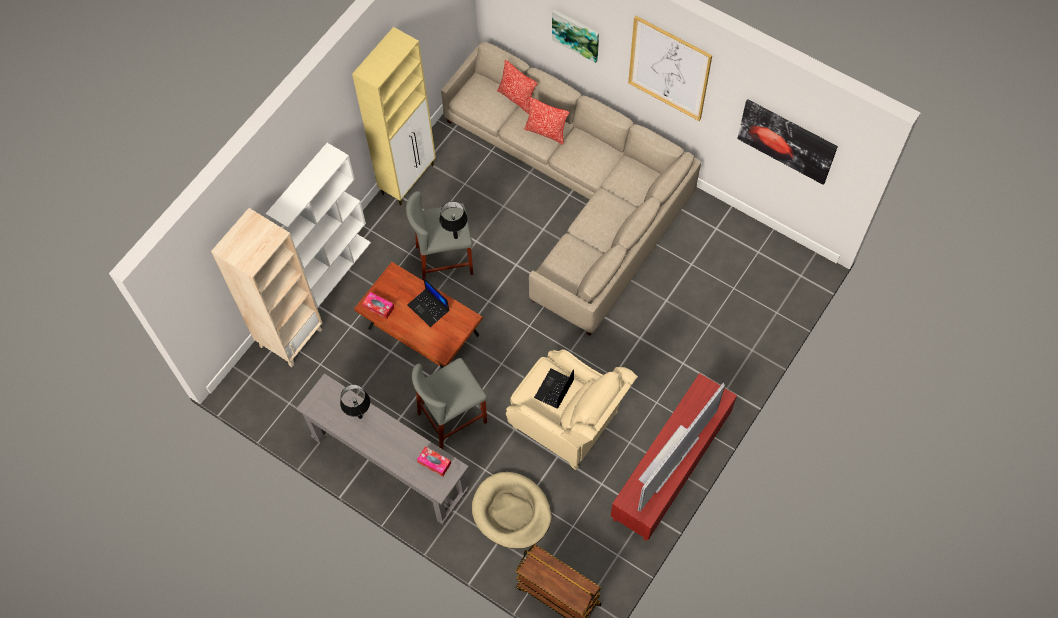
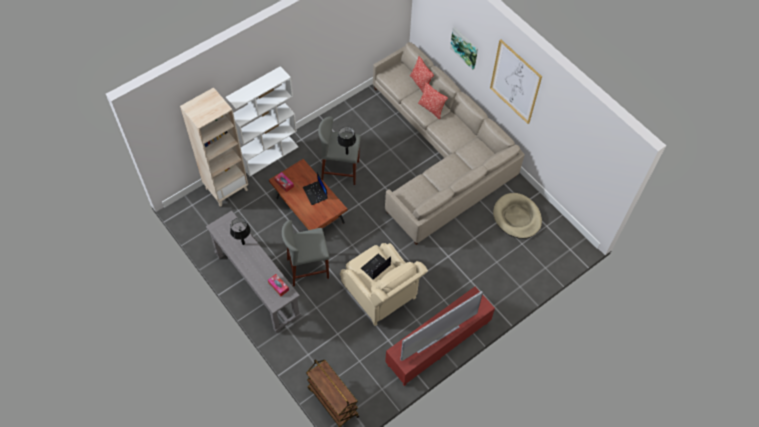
camera: 15 degrees right, 5 degrees down
(408, 179) = (337, 115): beige cabinet -> none
(511, 512) = (323, 339): beige dog bed -> beige dog bed (517, 217)
(786, 141) = (578, 149): picture -> none

